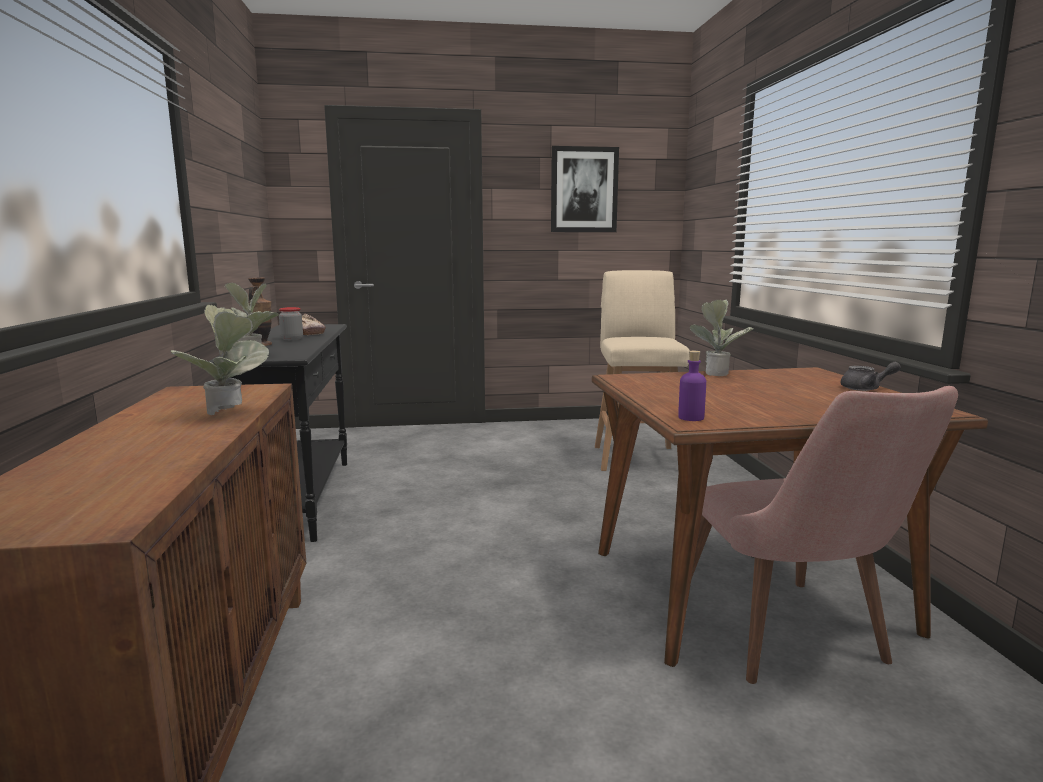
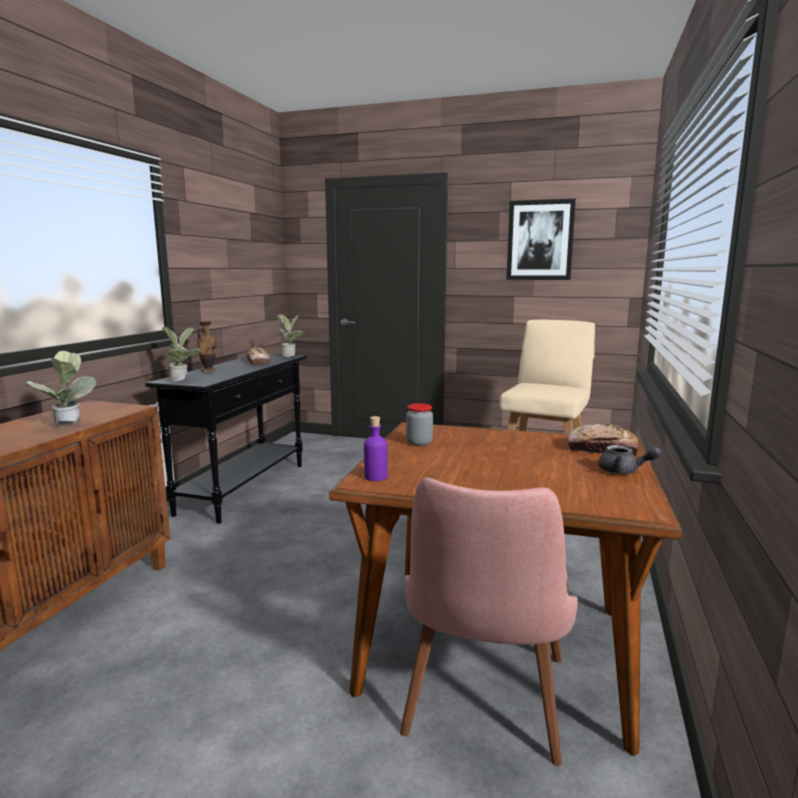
camera: 25 degrees right, 0 degrees up
(292, 339) = (238, 367): jar -> jar (419, 443)
(716, 373) = (511, 433): potted plant -> potted plant (291, 356)
(813, 376) = (602, 449): none -> bread

